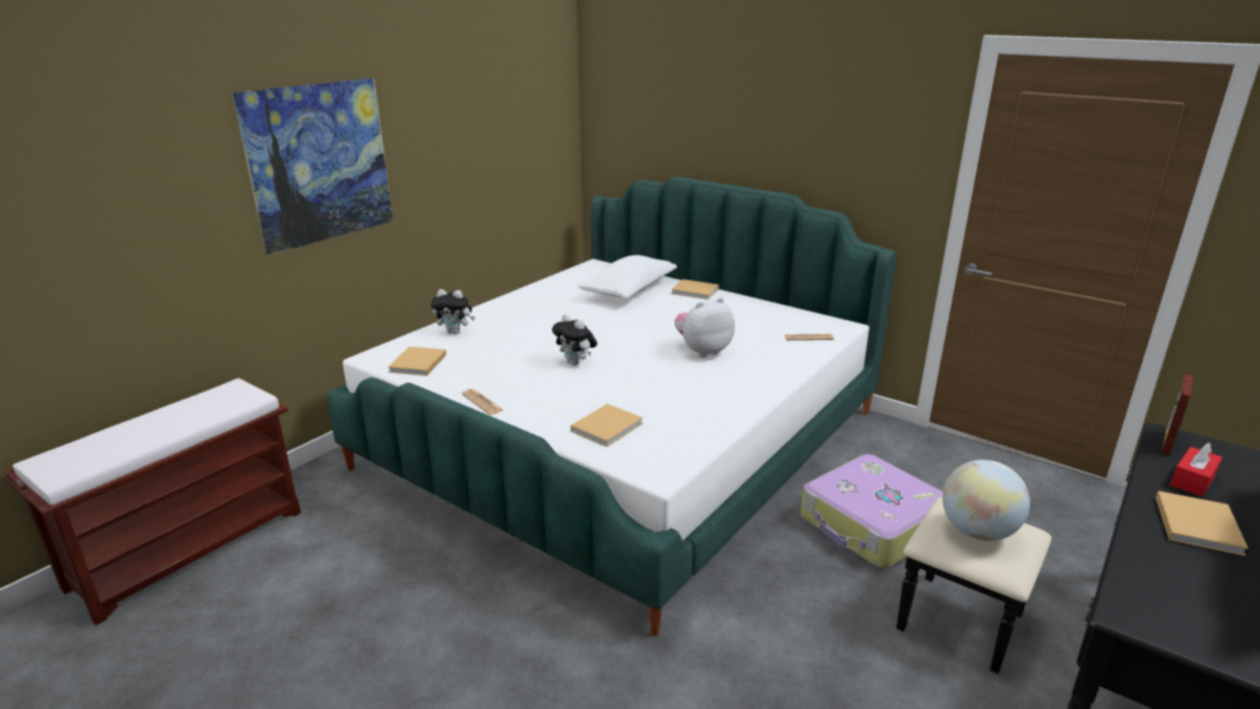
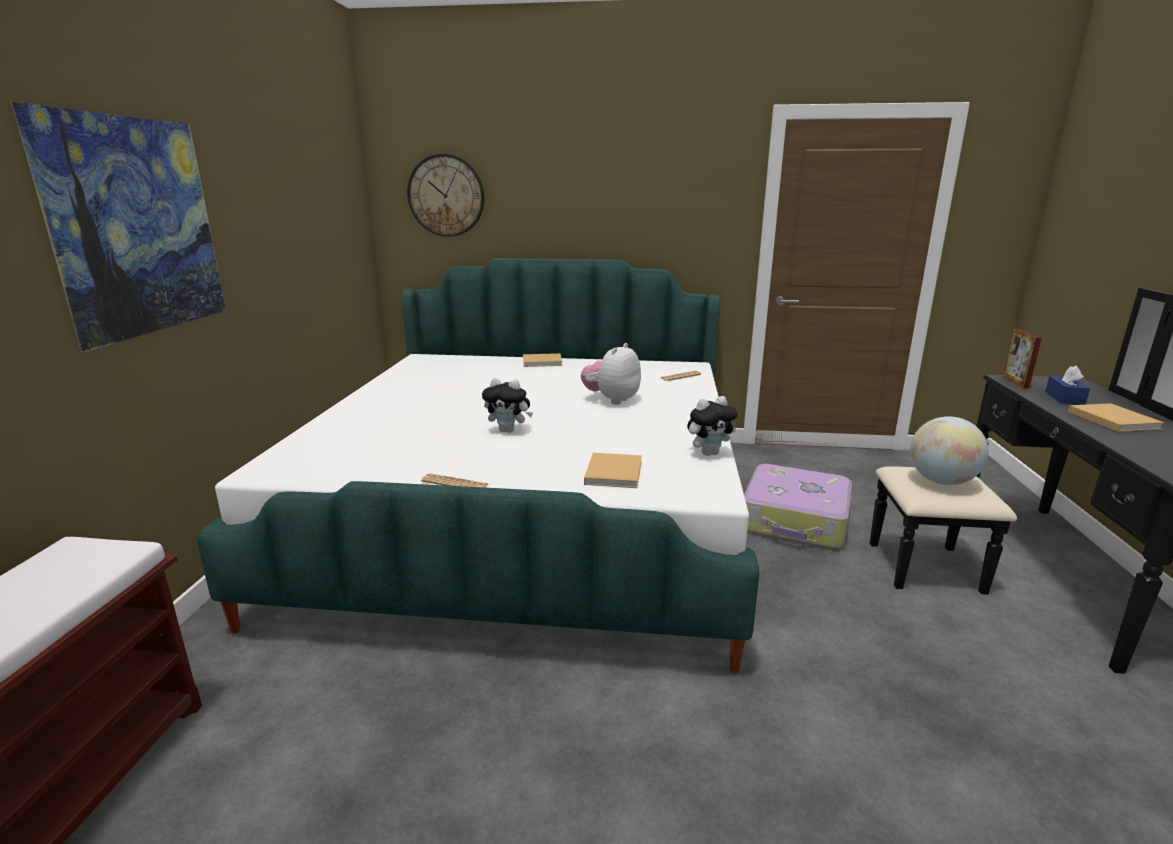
camera: 30 degrees left, 5 degrees down
(417, 364) = (327, 467): beige book -> none
(455, 332) = (337, 431): plush toy -> plush toy (709, 453)
(629, 291) = (481, 370): white pillow -> none
(640, 109) = (446, 196): none -> wall clock
(1192, 480) = (1064, 398): red tissue box -> blue tissue box

